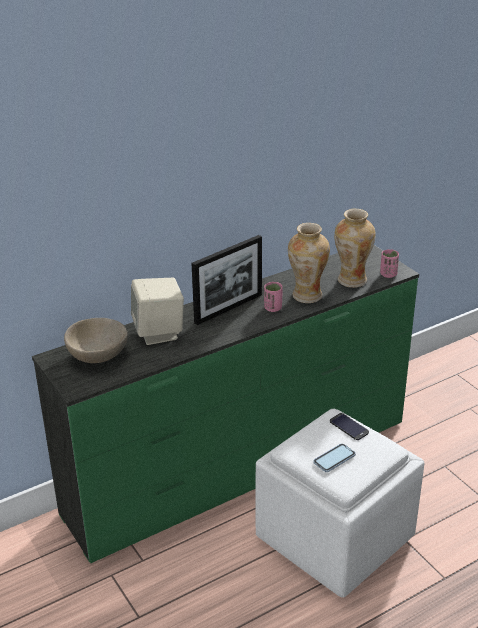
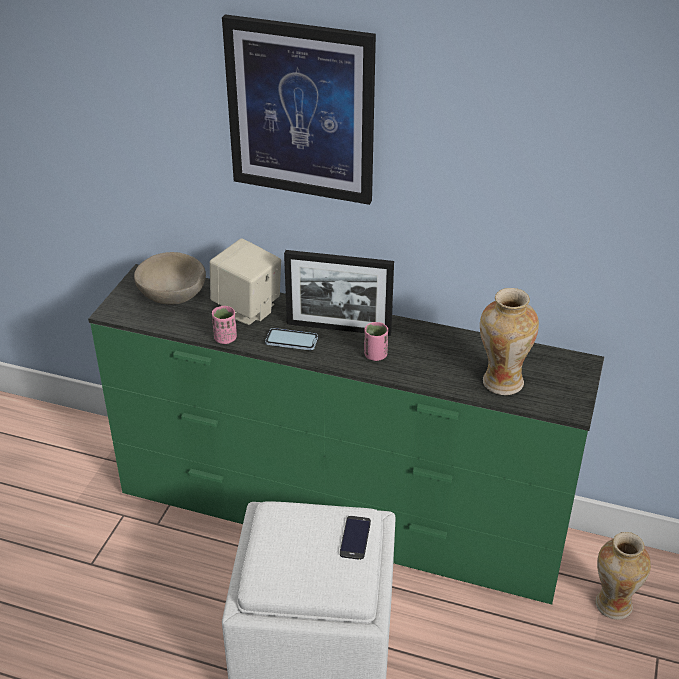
camera: 50 degrees right, 5 degrees up
(163, 153) = (301, 110): none -> picture
(306, 296) = (427, 366): vase -> vase (612, 605)
(334, 459) = (291, 554): phone -> phone (291, 341)
(388, 274) = (553, 403): pink cup -> pink cup (225, 338)

